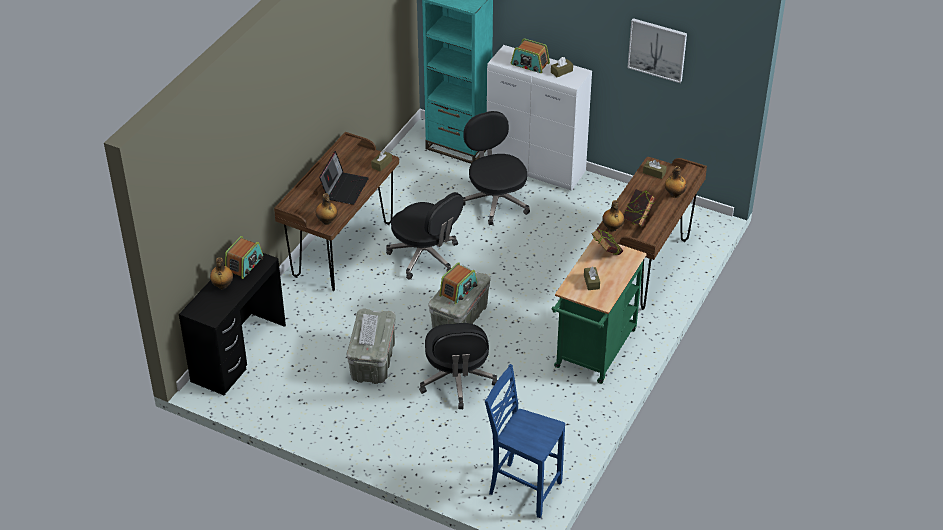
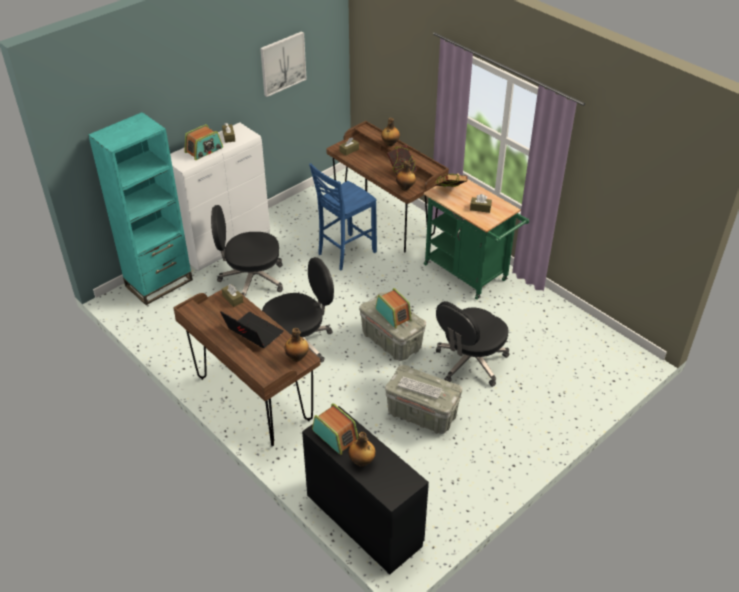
camera: 70 degrees left, 0 degrees up
(457, 381) = (470, 362): black office chair -> black office chair turned 120 degrees clockwise
(523, 488) = (608, 354): blue chair -> blue chair (345, 253)

